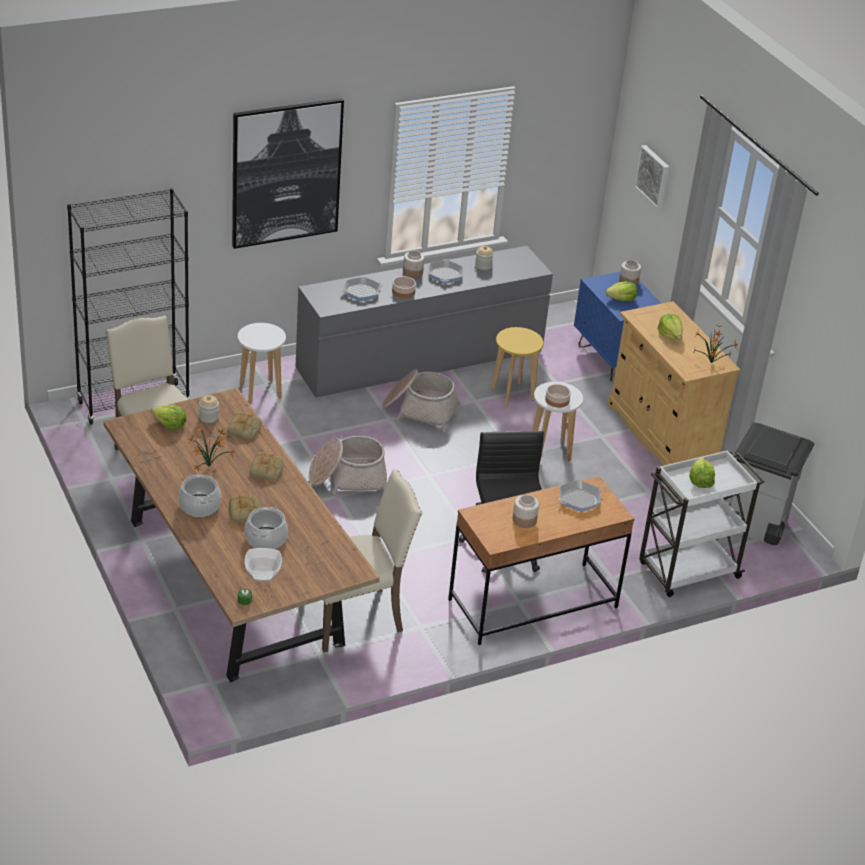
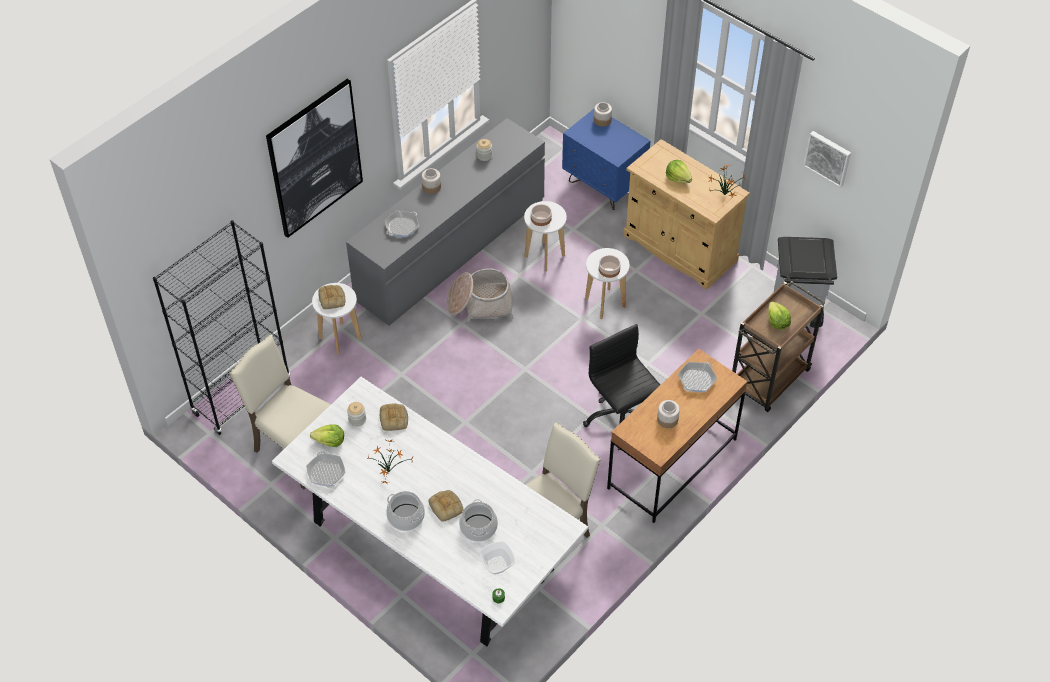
camera: 20 degrees left, 15 degrees up
(234, 581) = (432, 545): brown dining table -> white dining table
(267, 470) = (437, 455): bread -> bread (332, 299)
(348, 478) = (462, 400): basket -> none
(404, 291) = (436, 211): bowl -> bowl (541, 218)
(445, 275) = (459, 178): frying pan -> frying pan (326, 472)
(513, 394) = (544, 256): yellow stool -> white stool
(621, 299) = (607, 142): lettuce -> none
(654, 176) = (608, 32): picture -> picture (828, 157)
(687, 571) = (768, 380): white cart -> brown cart

